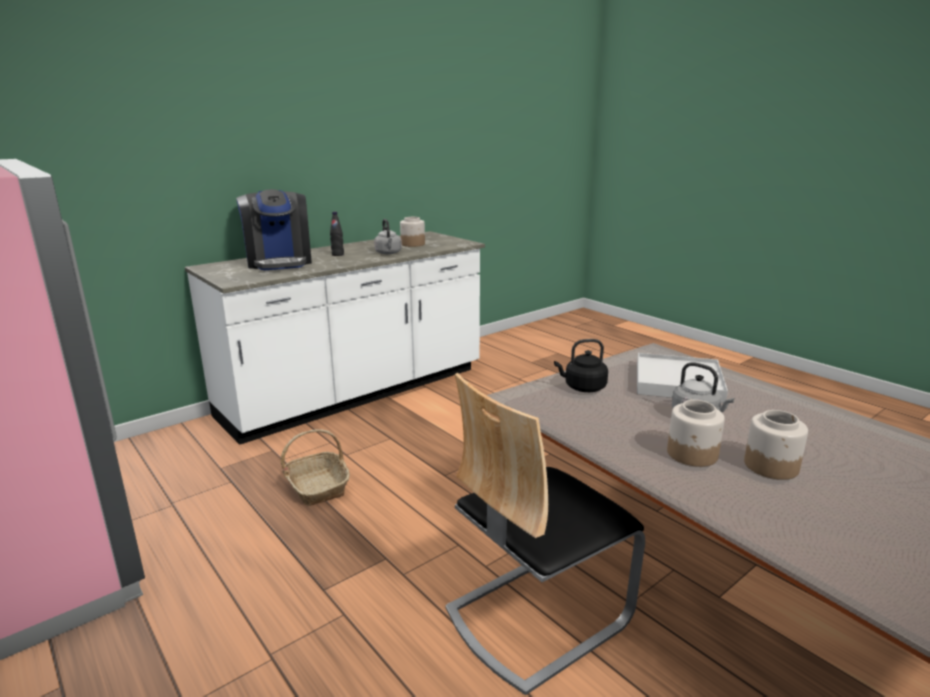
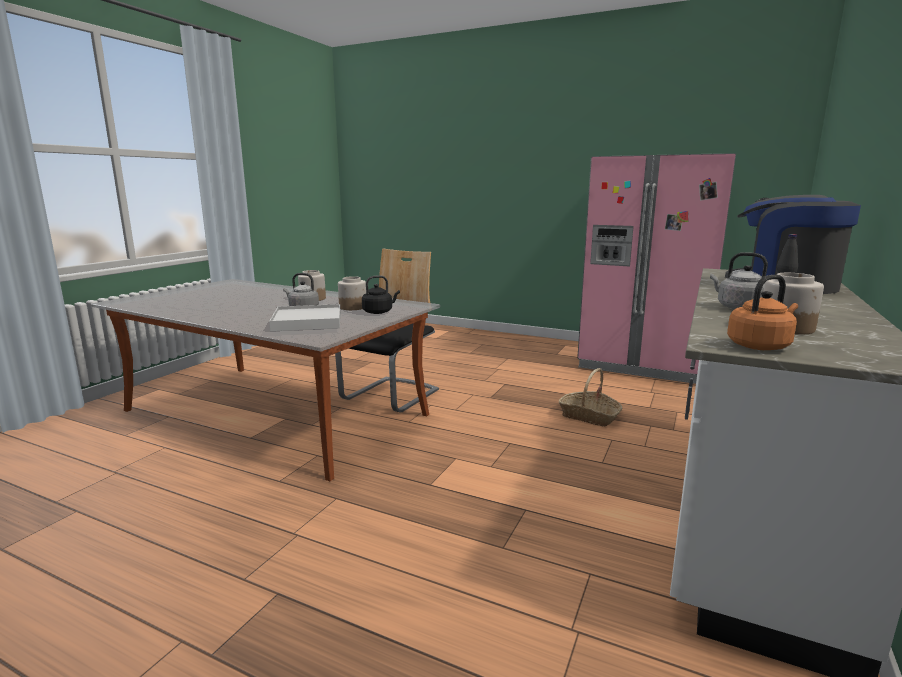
camera: 155 degrees right, 5 degrees down
(452, 241) = (760, 346): none -> orange kettle
(771, 466) = (273, 299): jar -> jar (352, 307)

